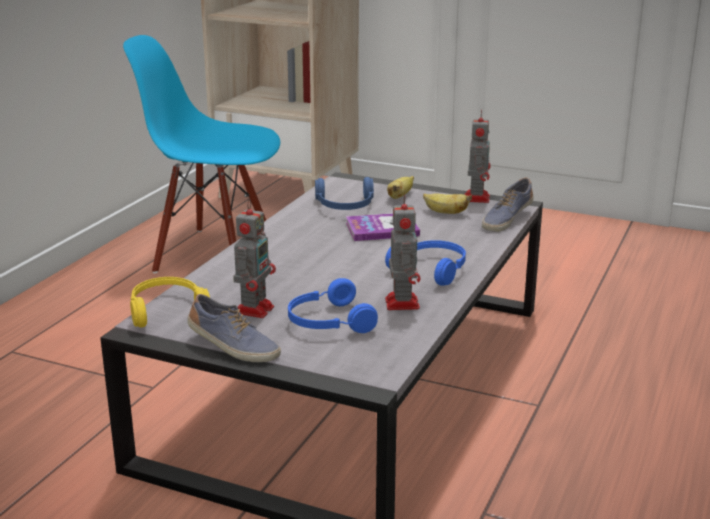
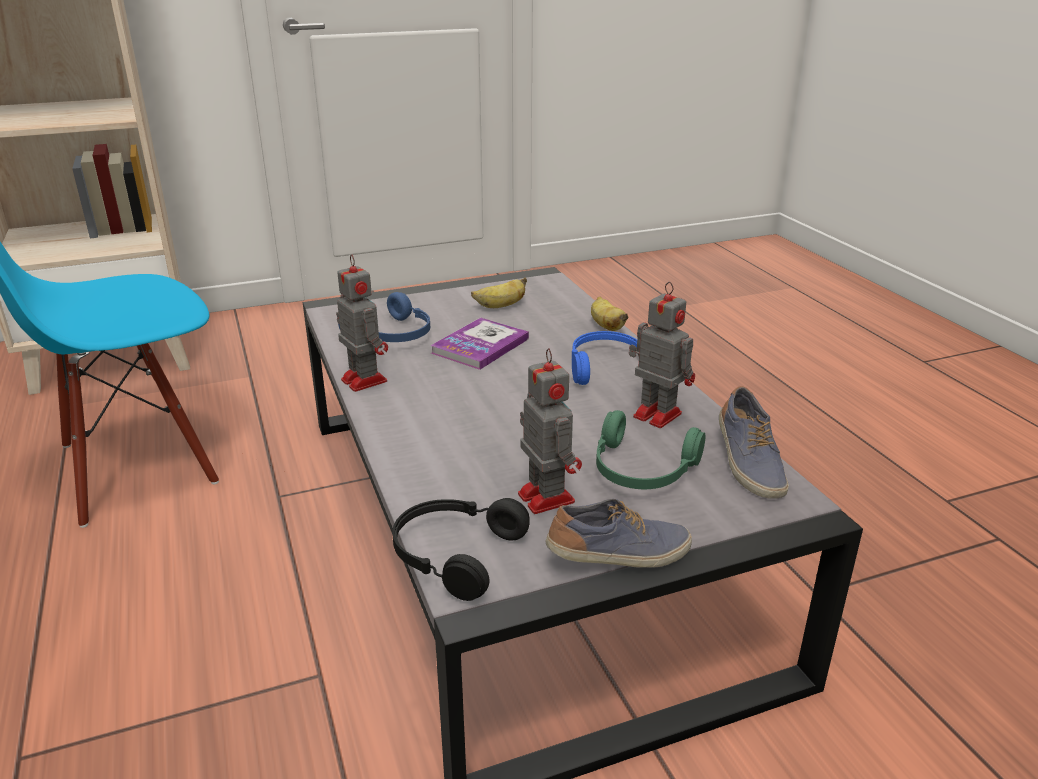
camera: 45 degrees left, 5 degrees up
(167, 310) = (453, 555): yellow headphones -> black headphones
(328, 322) = (641, 470): blue headphones -> green headphones
(400, 196) = (426, 305): banana -> banana (606, 326)
(476, 198) = (496, 281): toy robot -> toy robot (363, 379)
(506, 219) = (562, 293): shoe -> shoe (747, 462)

